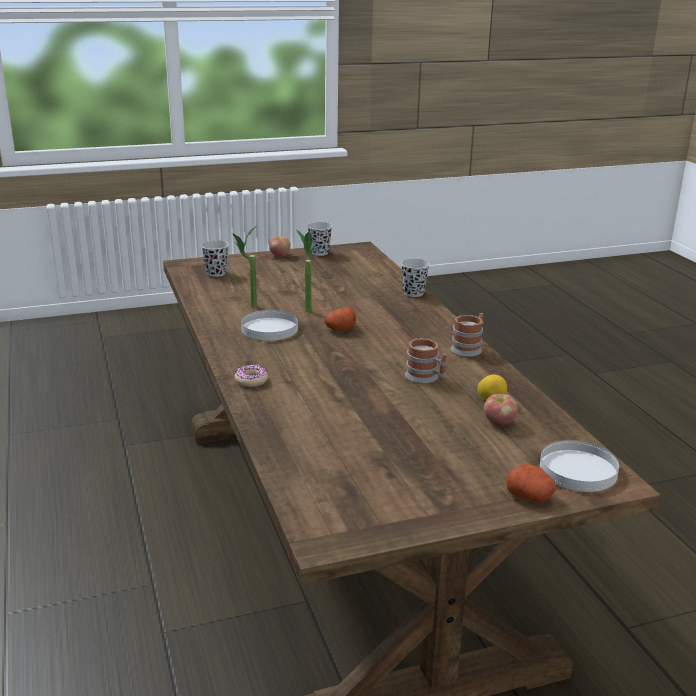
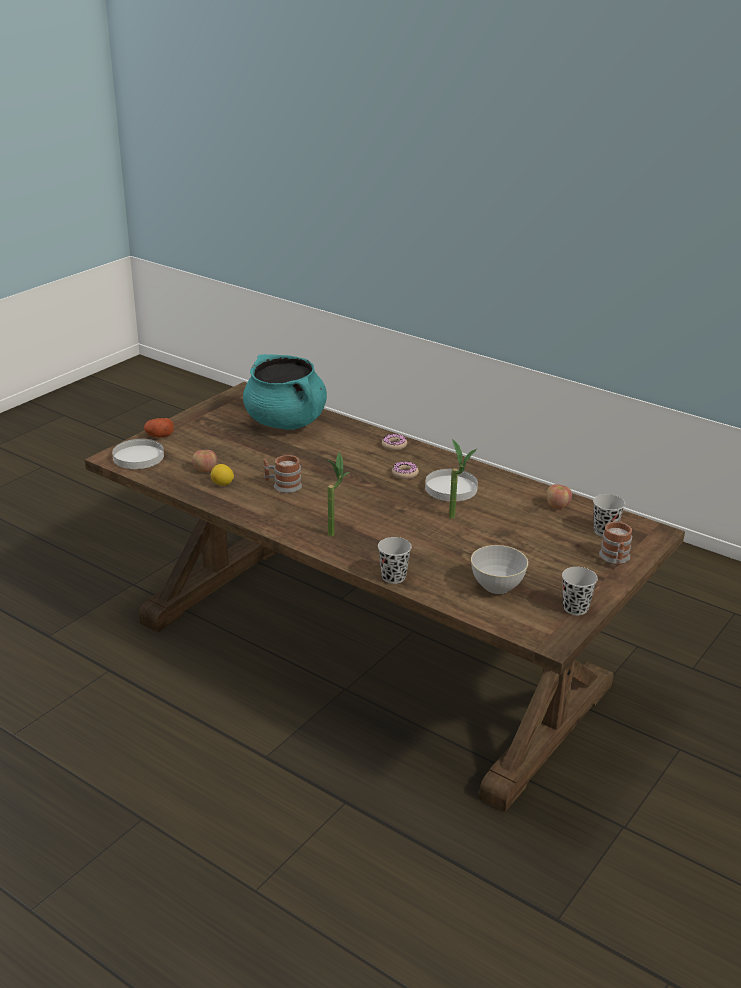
camera: 145 degrees right, 5 degrees up
(247, 306) = (505, 503): potted plant -> potted plant (335, 531)
(280, 255) = (603, 584): apple -> apple (557, 506)
(289, 351) = (405, 474): none -> donut
(331, 454) = (286, 422): none -> turquoise cooking pot
(340, 329) = (399, 507): potato -> none
(349, 271) = (497, 586): none -> grey bowl
(469, 348) = (276, 524): mug -> mug (615, 559)

